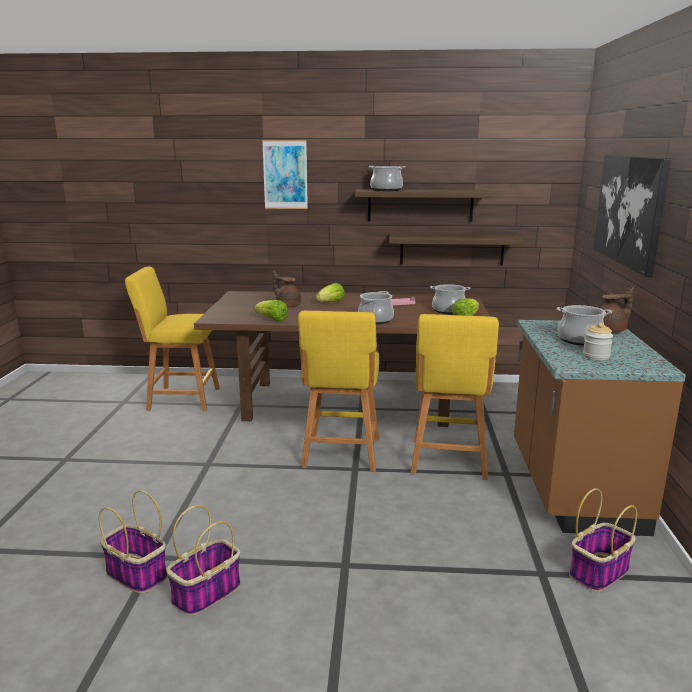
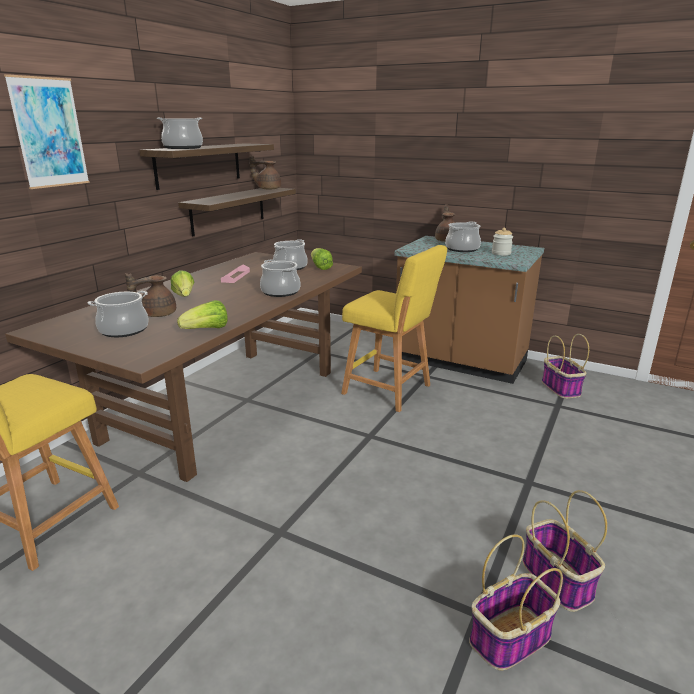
camera: 65 degrees left, 5 degrees up
(254, 306) = (124, 330): none -> cooking pot
(341, 455) = (336, 436): yellow stool -> none
(501, 236) = (268, 189): none -> brown teapot
(629, 210) = (413, 148): picture -> none

